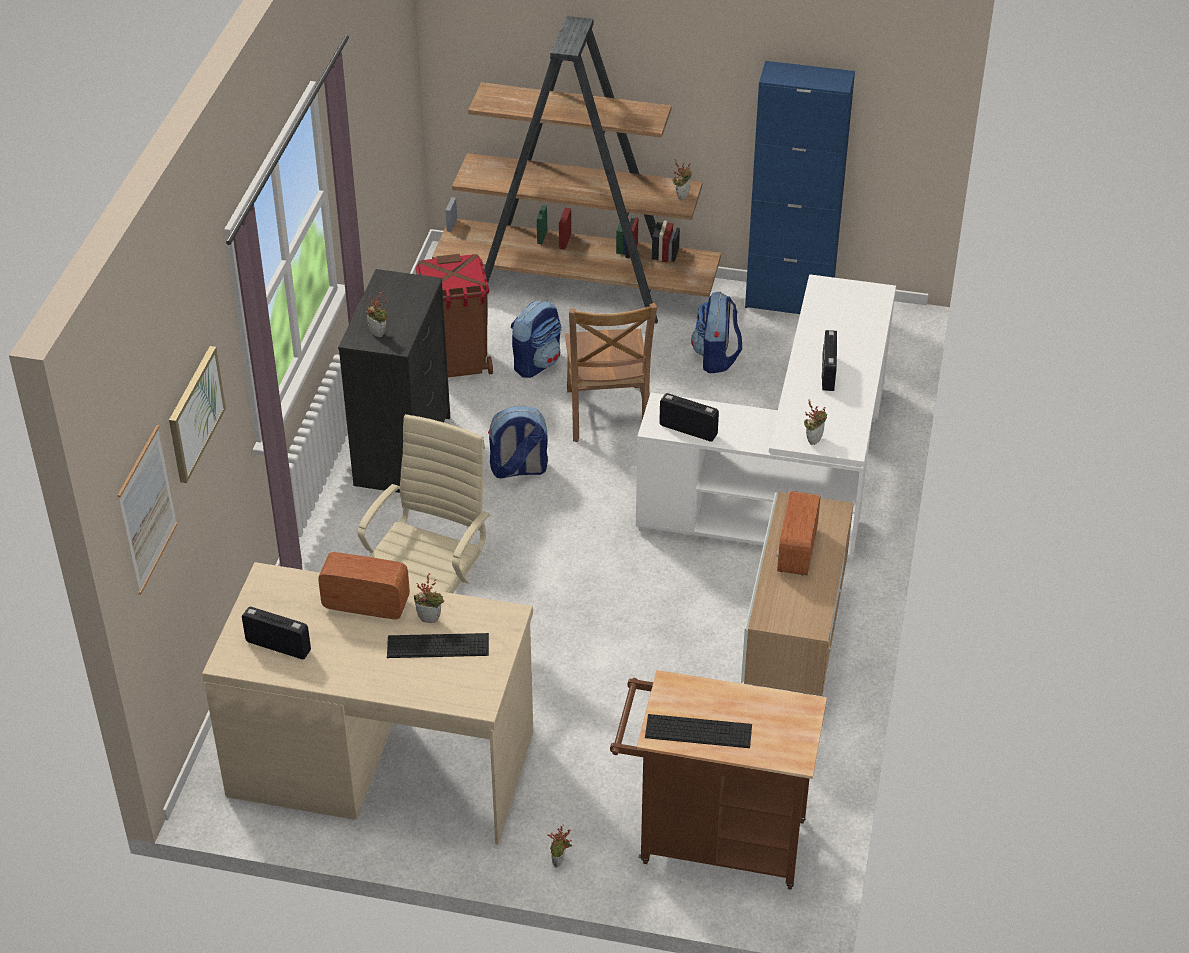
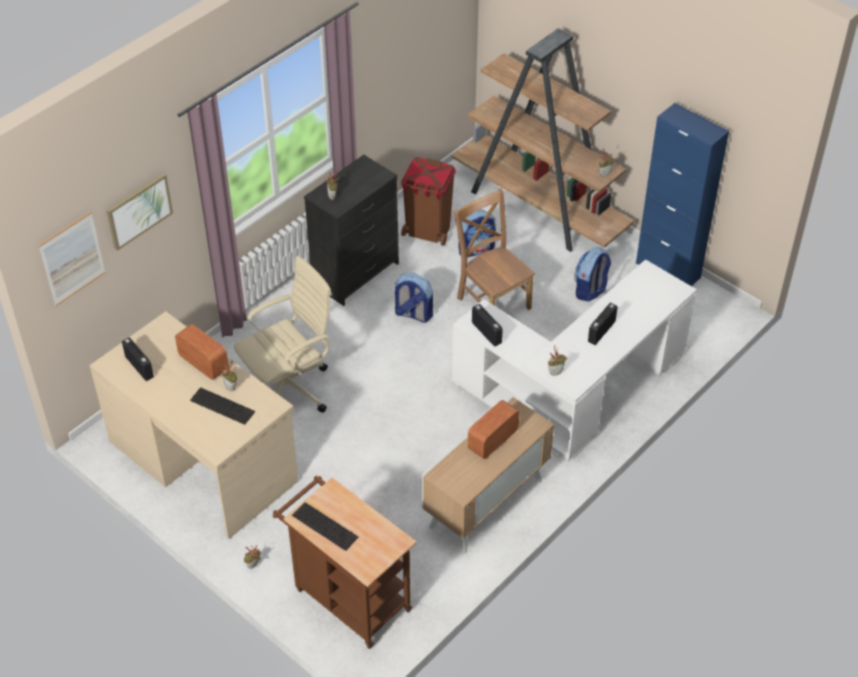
camera: 30 degrees right, 5 degrees up
(607, 416) = (492, 301): brown chair -> brown chair turned 120 degrees clockwise

